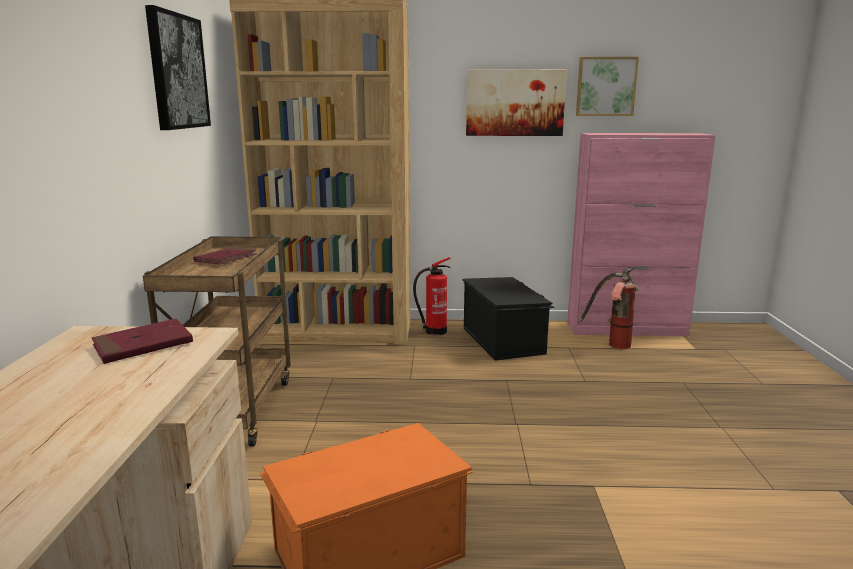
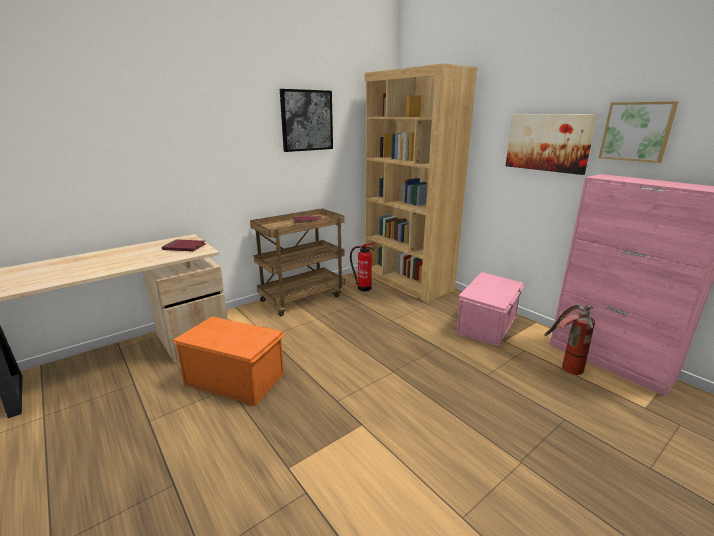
camera: 50 degrees right, 5 degrees up
(433, 331) = (456, 301): fire extinguisher -> fire extinguisher (363, 288)
(504, 340) = (488, 325): black storage box -> pink storage box

